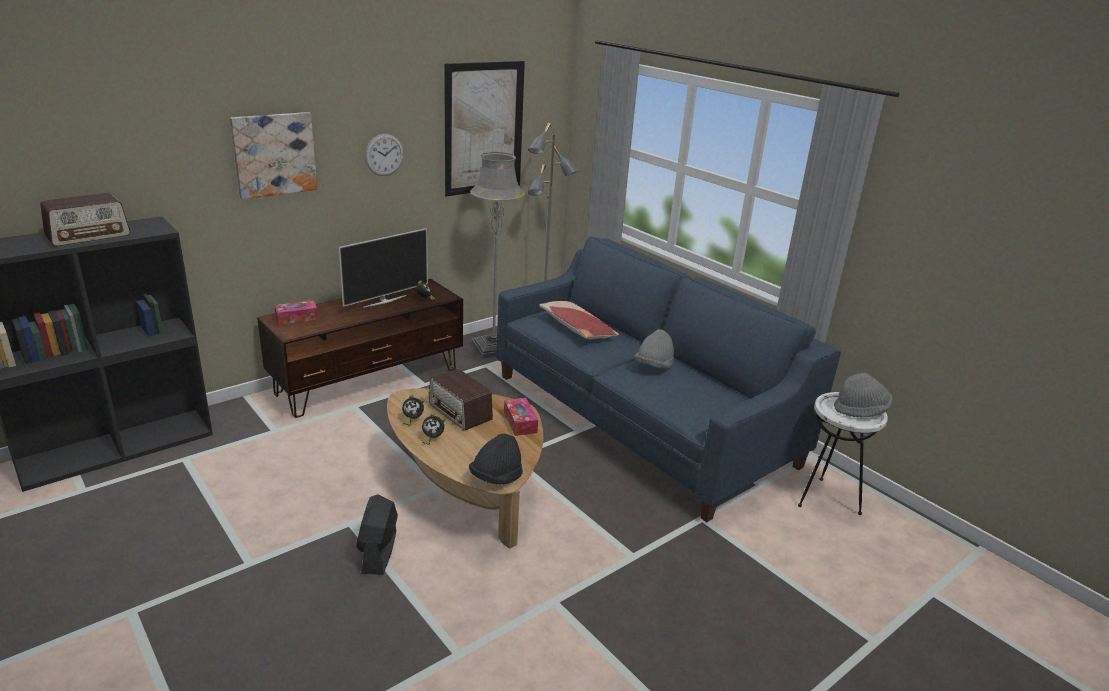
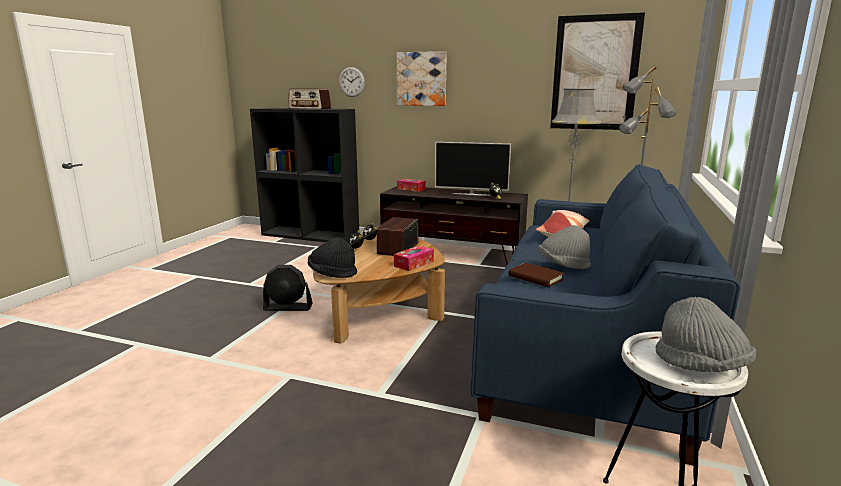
camera: 60 degrees right, 10 degrees down
(379, 552) = (288, 307): black fan -> black fan turned 150 degrees counterclockwise
(384, 155) = (499, 87): wall clock -> wall clock (351, 82)
(670, 389) = (535, 278): none -> brown book

